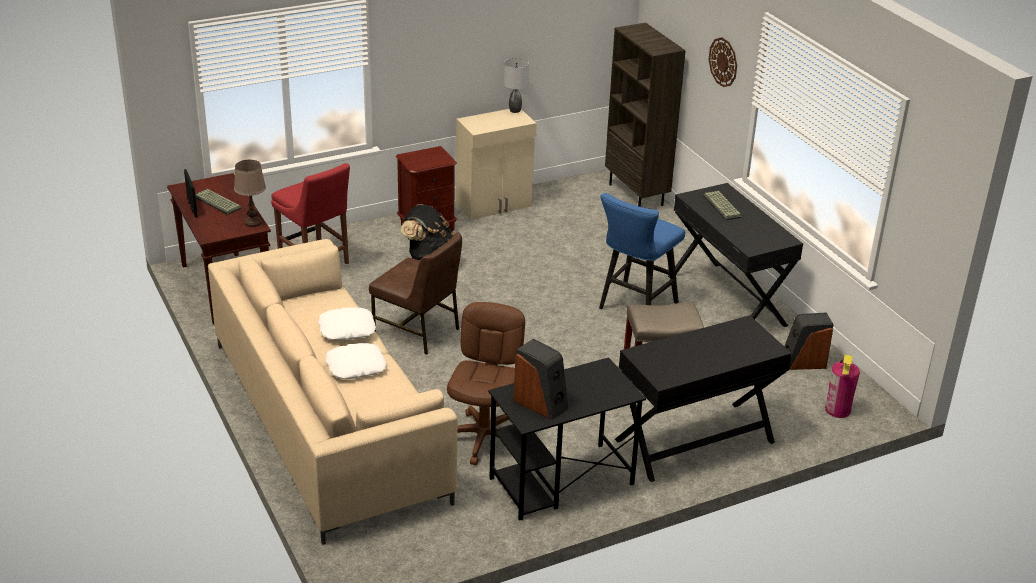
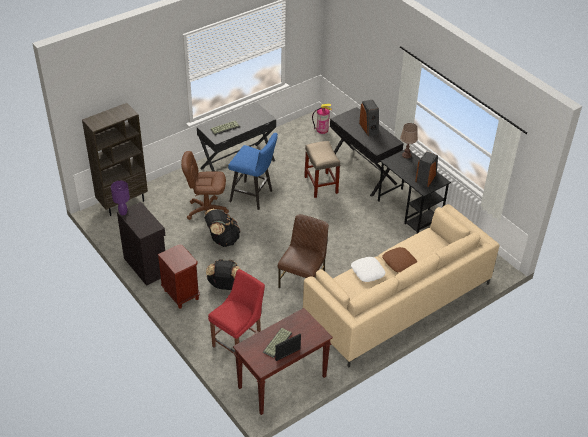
camera: 100 degrees left, 10 degrees up
(253, 222) = (298, 318): brown table lamp -> brown table lamp (406, 155)
(356, 366) = (399, 262): white pillow -> brown pillow
(484, 438) = (388, 240): brown office chair -> brown office chair (206, 211)
(495, 205) = (146, 266): beige cabinet -> black cabinet
(515, 110) = (123, 212): grey table lamp -> purple table lamp
(533, 268) = (222, 239): none -> black backpack
(723, 62) = (156, 83): wall clock -> none
(803, 362) = (287, 139): speaker -> speaker (369, 128)

